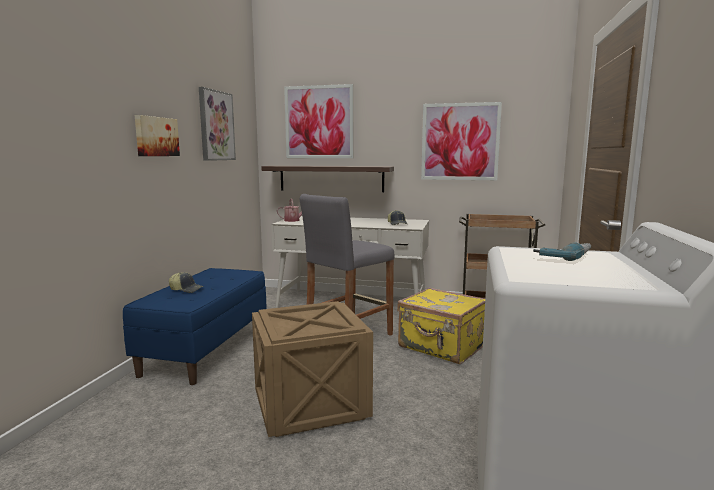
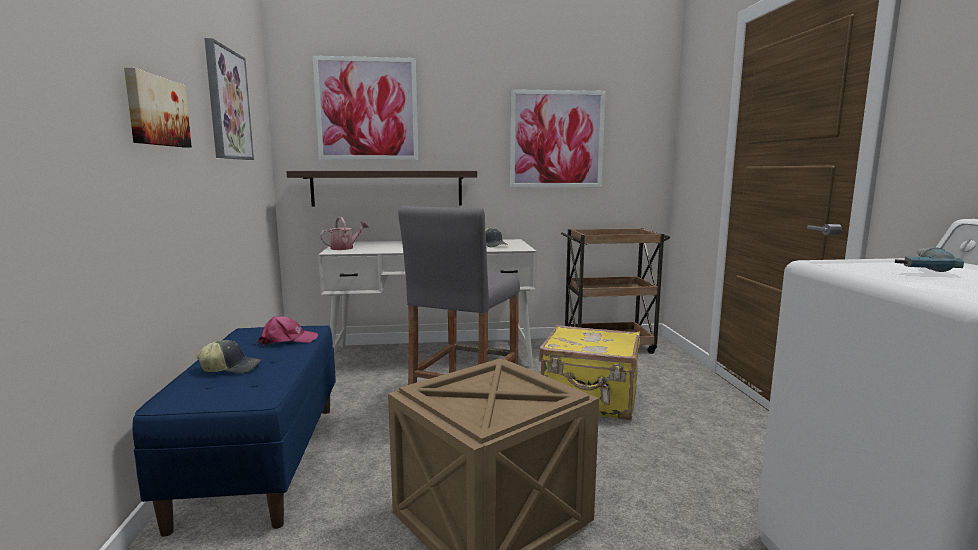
camera: 20 degrees left, 0 degrees up
(230, 277) = (287, 340): none -> pink cap

